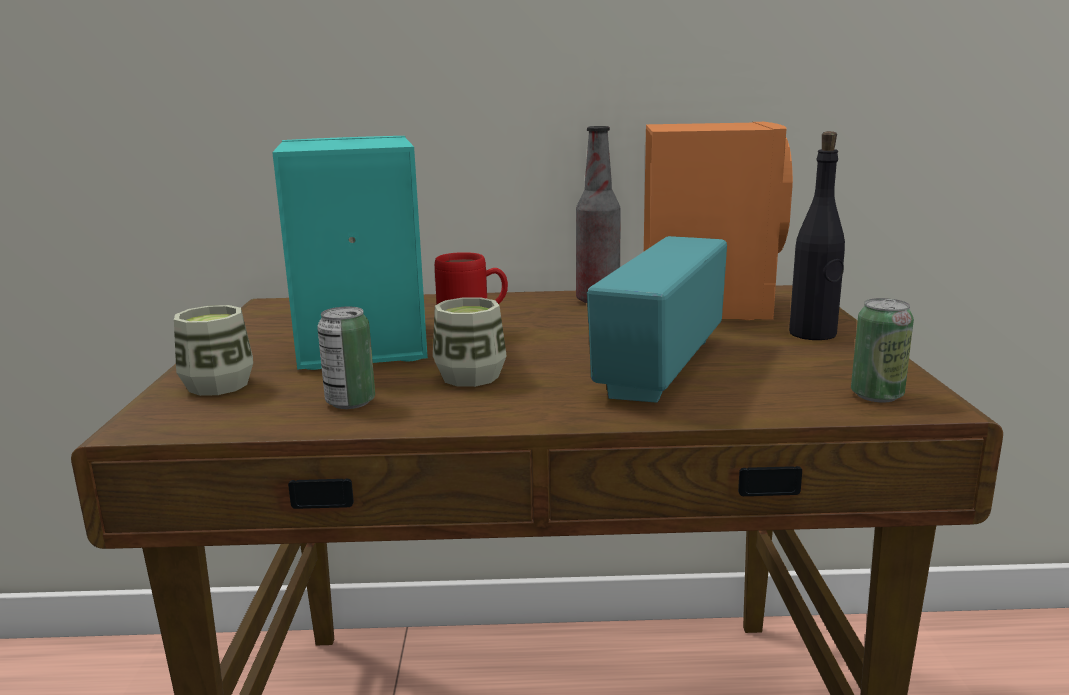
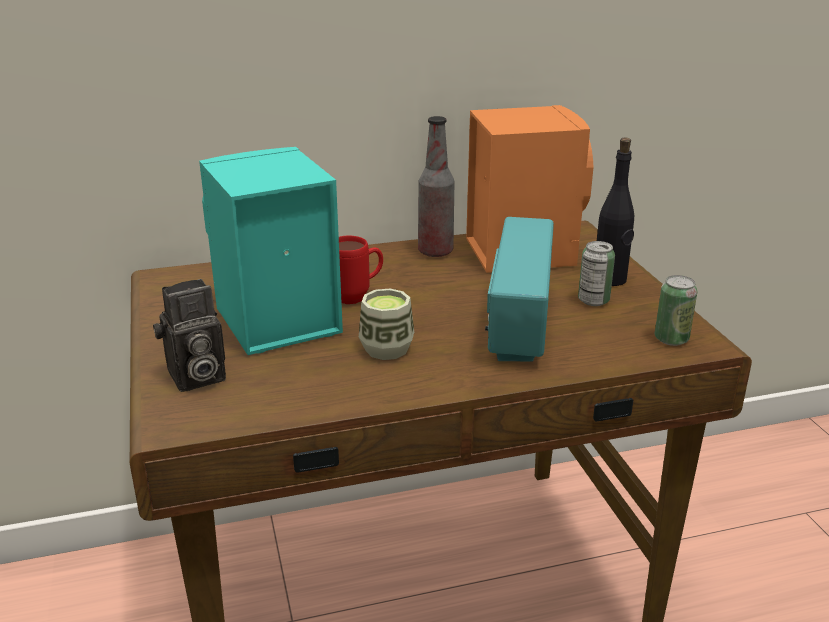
camera: 15 degrees left, 10 degrees up
(218, 385) = (195, 378): cup -> camera
(350, 402) = (313, 384): can -> can (593, 300)

